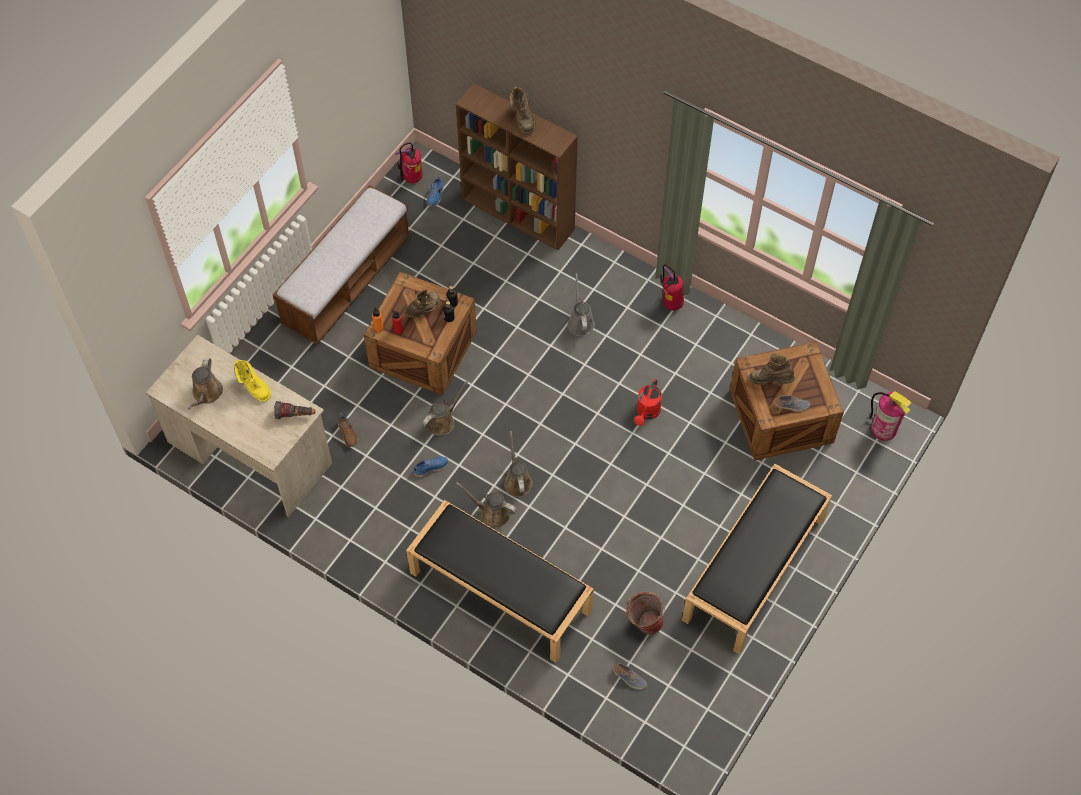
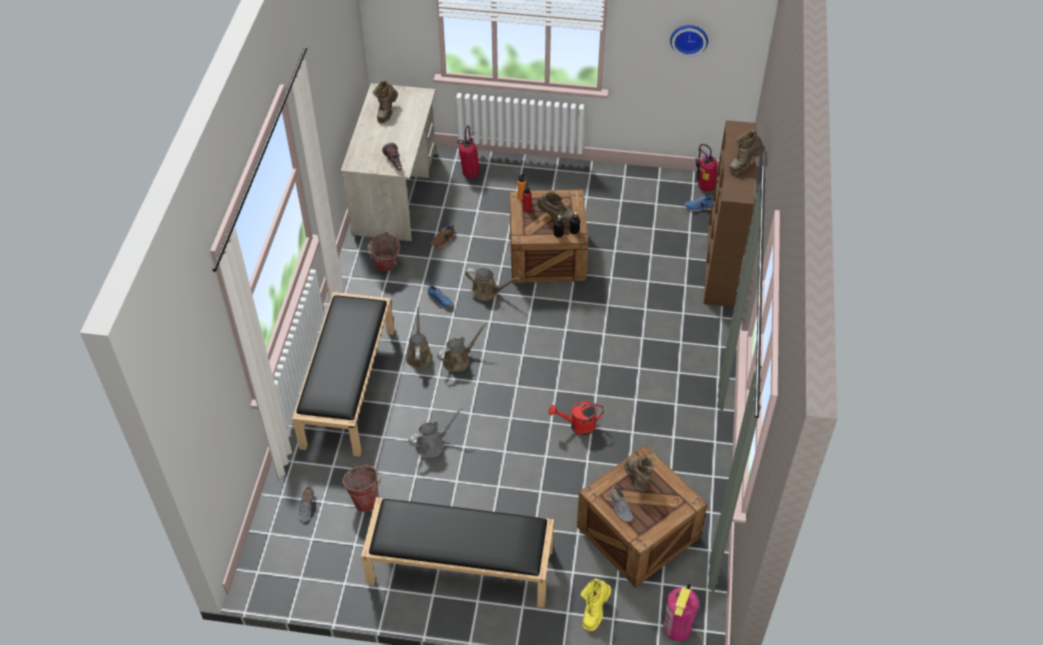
camera: 65 degrees right, 10 degrees down
(206, 394) = (387, 112): brown watering can -> brown boot
(253, 387) = (407, 133): yellow boot -> yellow boot (594, 611)
(347, 281) = (580, 187): bench -> none
(353, 73) = (689, 38): none -> wall clock
(356, 501) = (386, 268): none -> bucket
(580, 322) = (641, 345): grey watering can -> grey watering can (432, 444)
(670, 304) = (703, 403): fire extinguisher -> fire extinguisher (470, 173)

